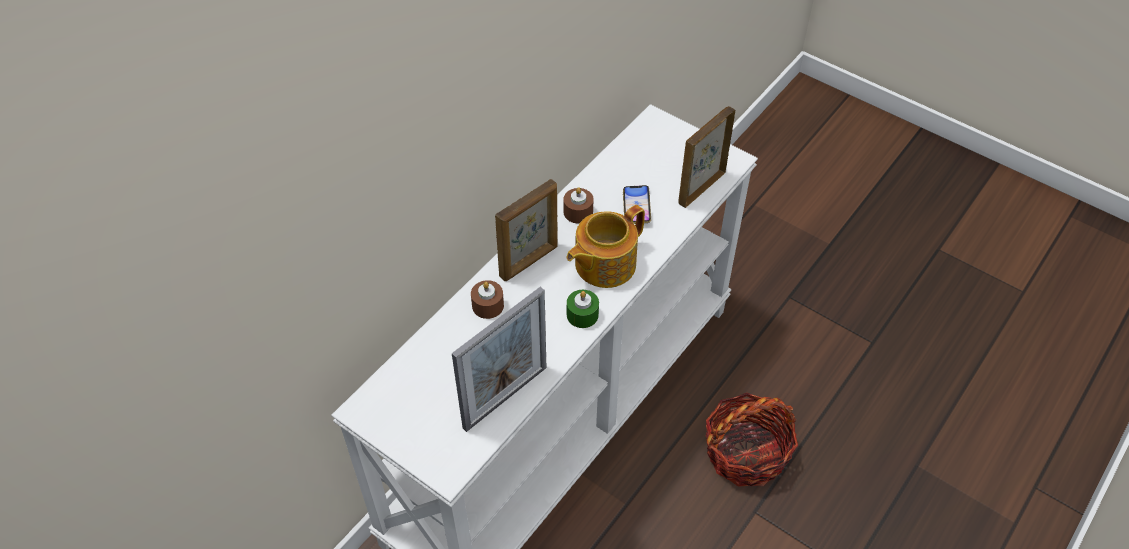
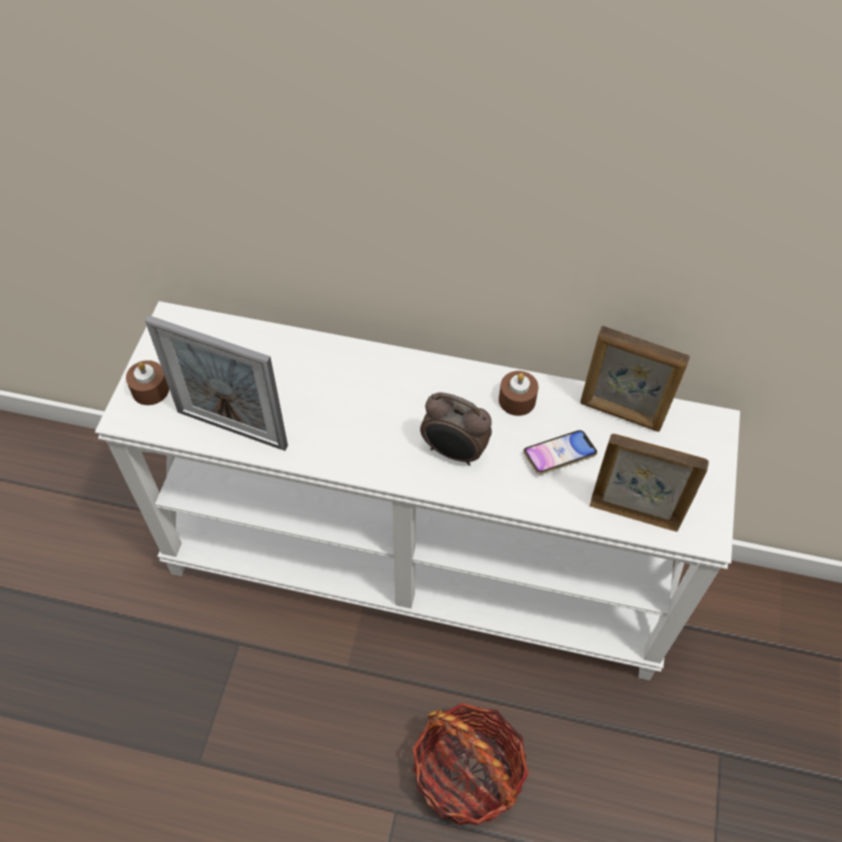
camera: 65 degrees right, 5 degrees up
(488, 305) = (342, 368): brown candle -> brown candle (150, 389)
(529, 261) = (420, 382): picture frame -> picture frame (620, 414)
(582, 315) = (371, 458): green candle -> none
(603, 264) = (454, 452): teapot -> alarm clock

